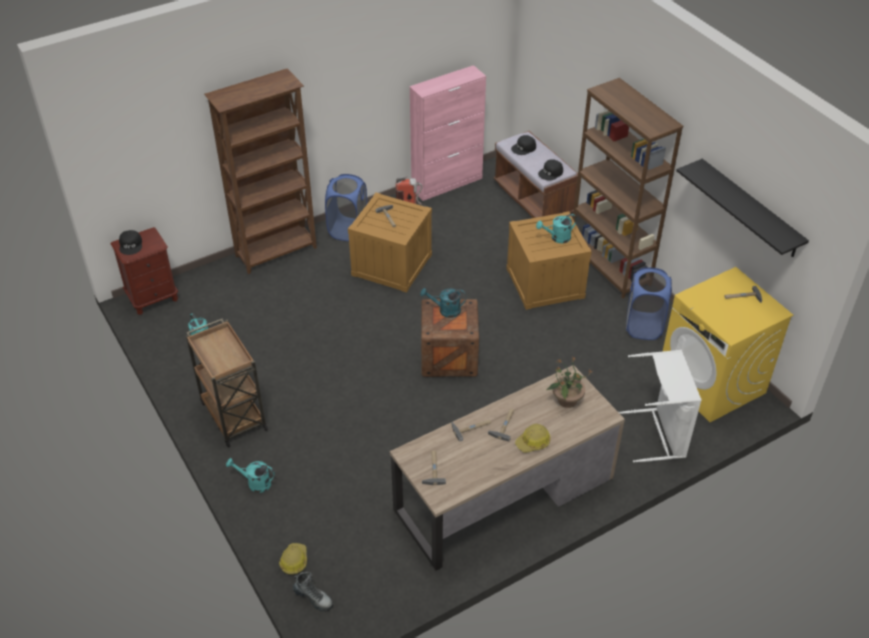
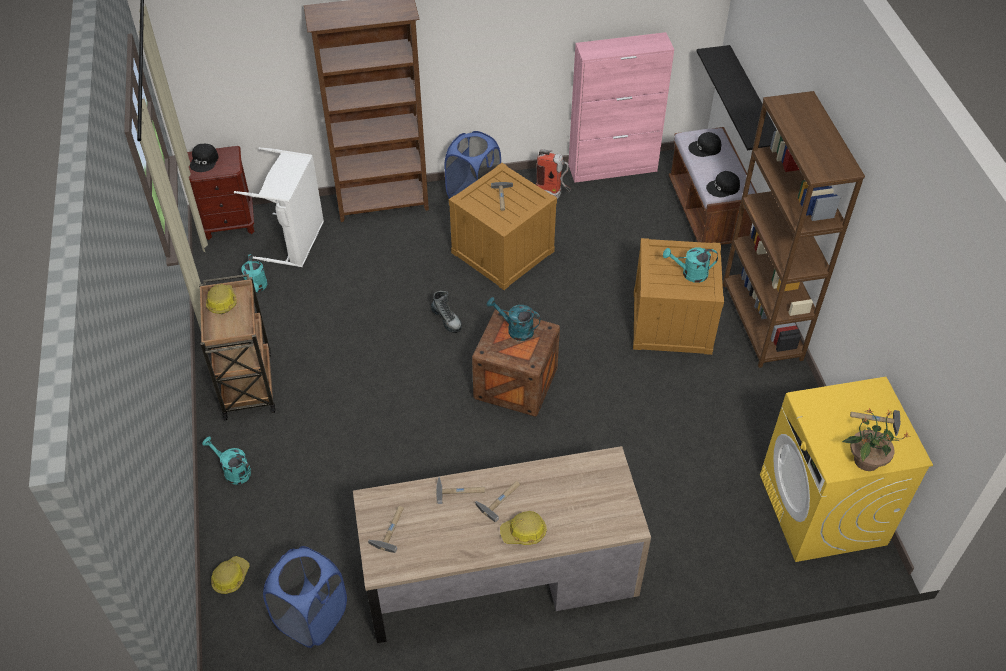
camera: 20 degrees right, 5 degrees up
(210, 345) = (222, 302): none -> hard hat
(313, 598) = (230, 629): boot -> boot (447, 319)
(566, 400) = (590, 490): potted plant -> potted plant (865, 460)
(643, 326) = (769, 410): blue laundry basket -> blue laundry basket (312, 617)
(659, 434) = (723, 557): white laundry basket -> white laundry basket (296, 242)
(750, 209) = (914, 310): black shelf -> black shelf (753, 104)

